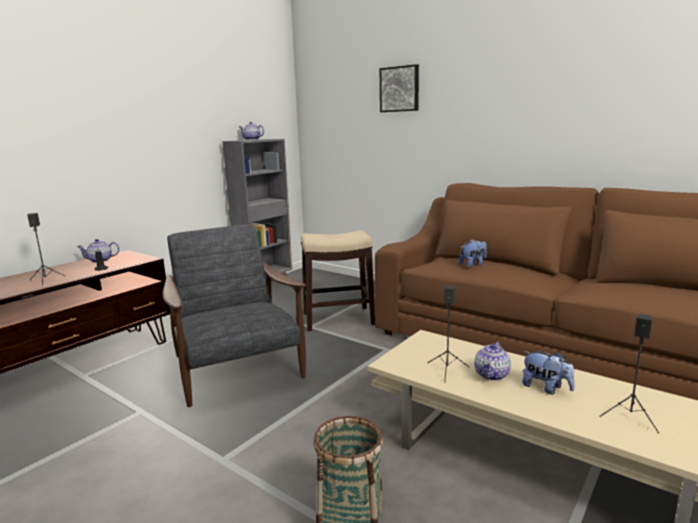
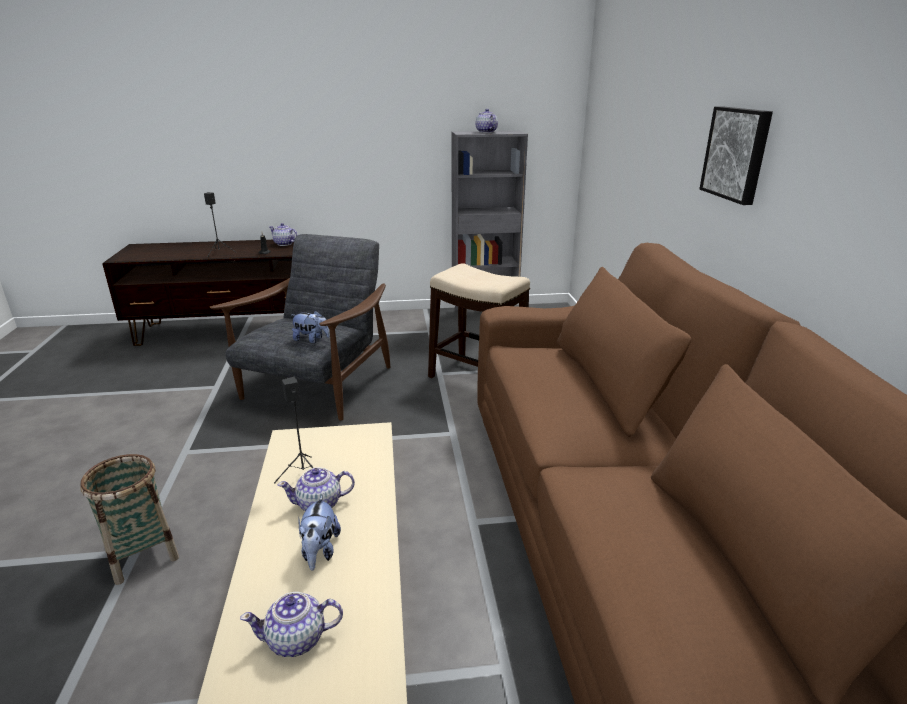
camera: 45 degrees right, 10 degrees up
(400, 89) = (662, 73): picture -> picture (737, 154)
(473, 264) = (546, 372): plush toy -> plush toy (311, 340)
(631, 417) = (297, 639): black speaker -> teapot

